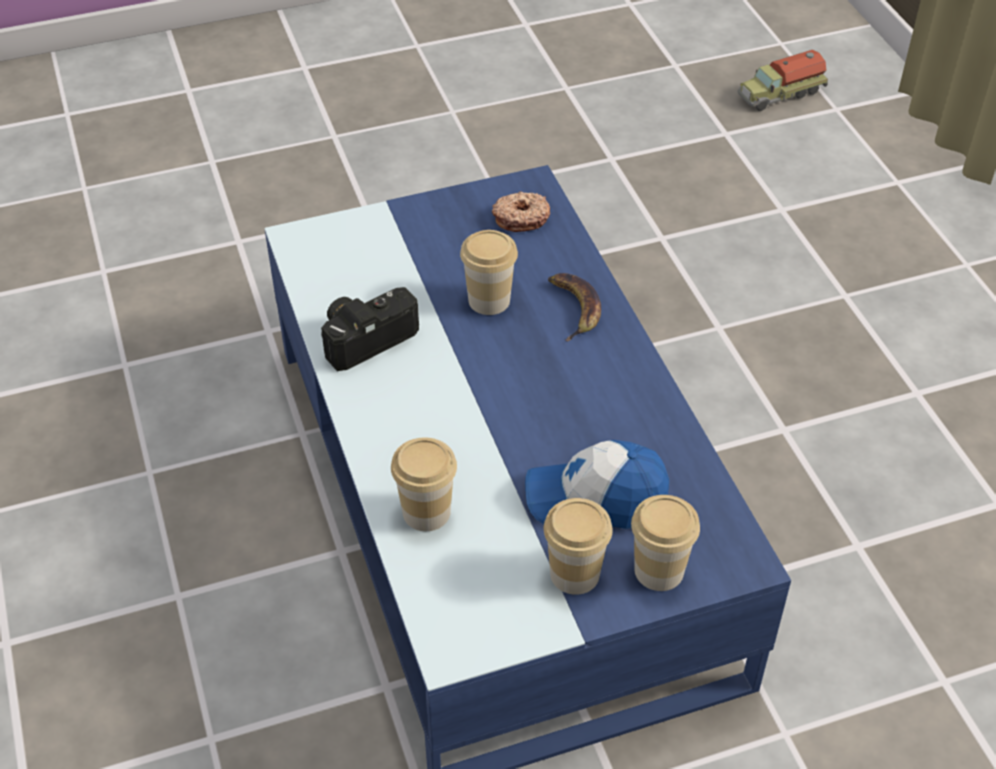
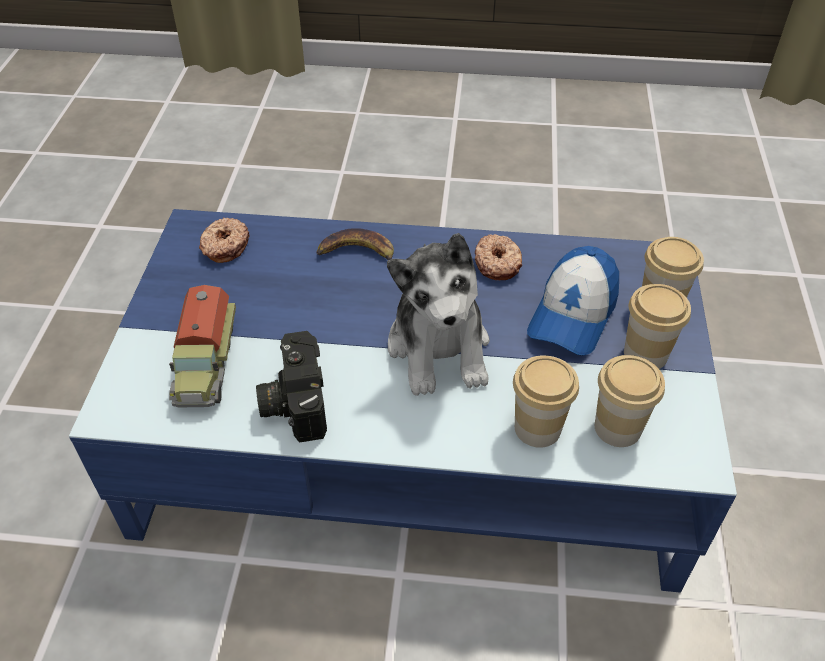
camera: 65 degrees left, 0 degrees up
(485, 410) = (439, 348): none -> plush toy
(489, 300) = (309, 300): cup -> cup (617, 428)
(633, 417) = (498, 263): none -> donut
(780, 94) = (124, 118): toy truck -> toy truck (205, 363)

